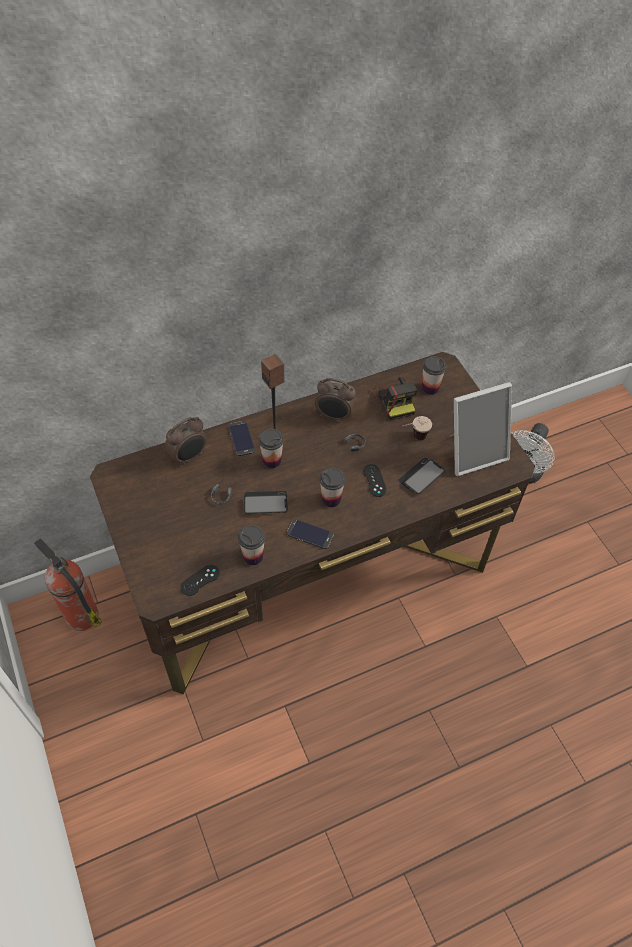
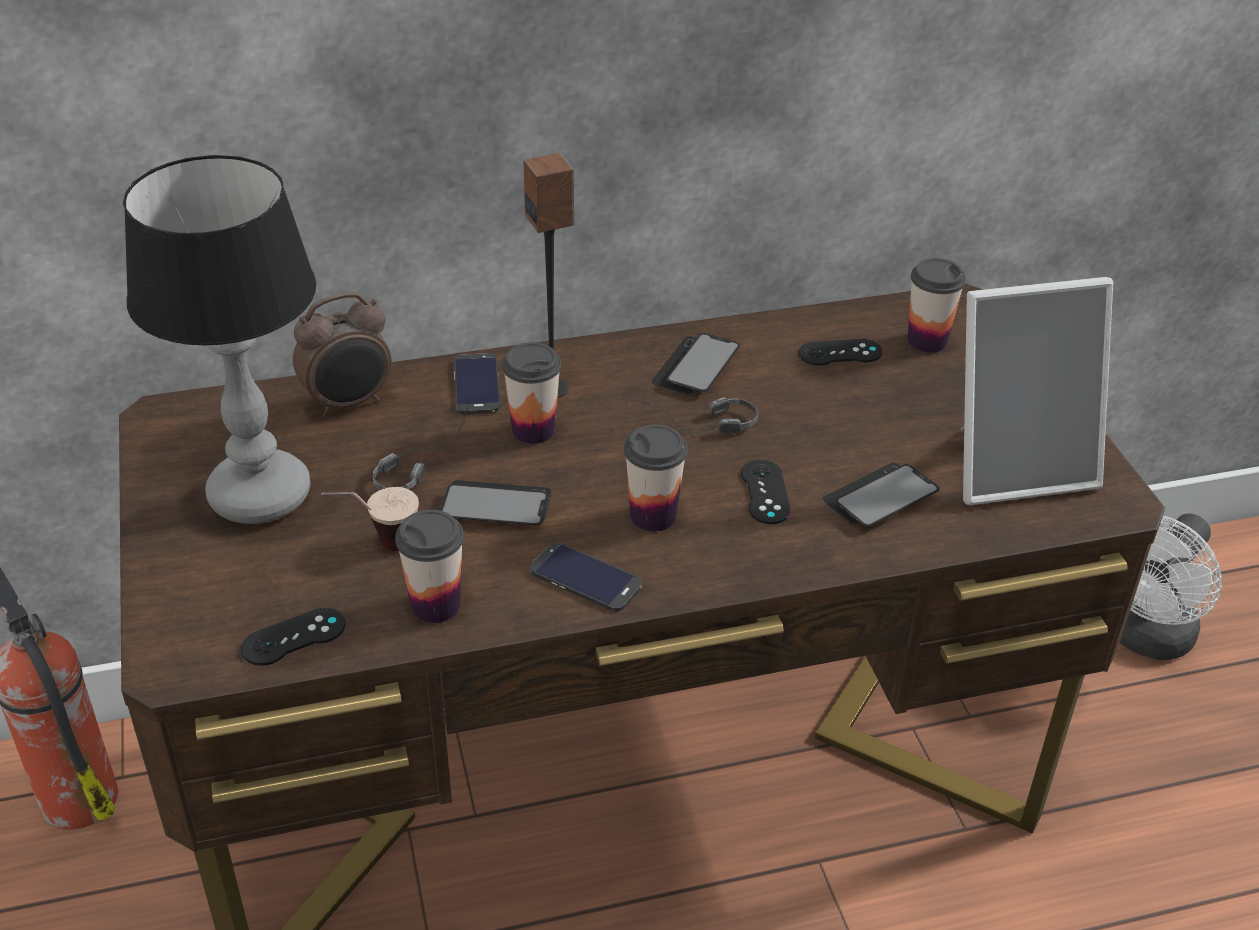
camera: 10 degrees right, 15 degrees down
(164, 512) = (257, 495): none -> table lamp
(334, 416) = (696, 367): alarm clock -> phone
(394, 400) = (840, 353): camera -> black game controller
(413, 438) = (873, 425): cup -> cup (376, 546)

